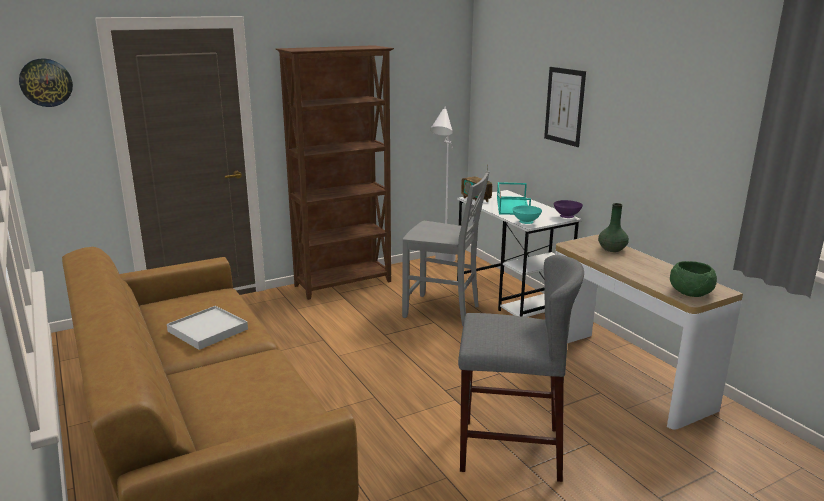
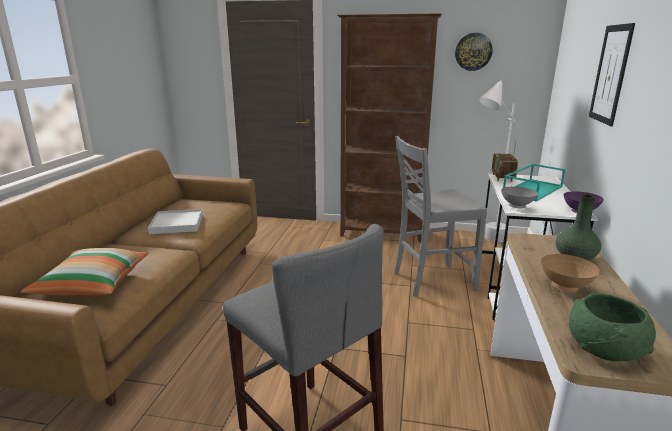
camera: 40 degrees right, 0 degrees up
(46, 82) = (185, 39): wall clock -> wall clock (473, 52)
(253, 409) = (93, 284): none -> pillow
(443, 311) = (431, 280): grey chair -> grey chair turned 105 degrees clockwise
(526, 223) = (517, 207): turquoise bowl -> grey bowl
(633, 268) = (564, 287): none -> brown bowl

